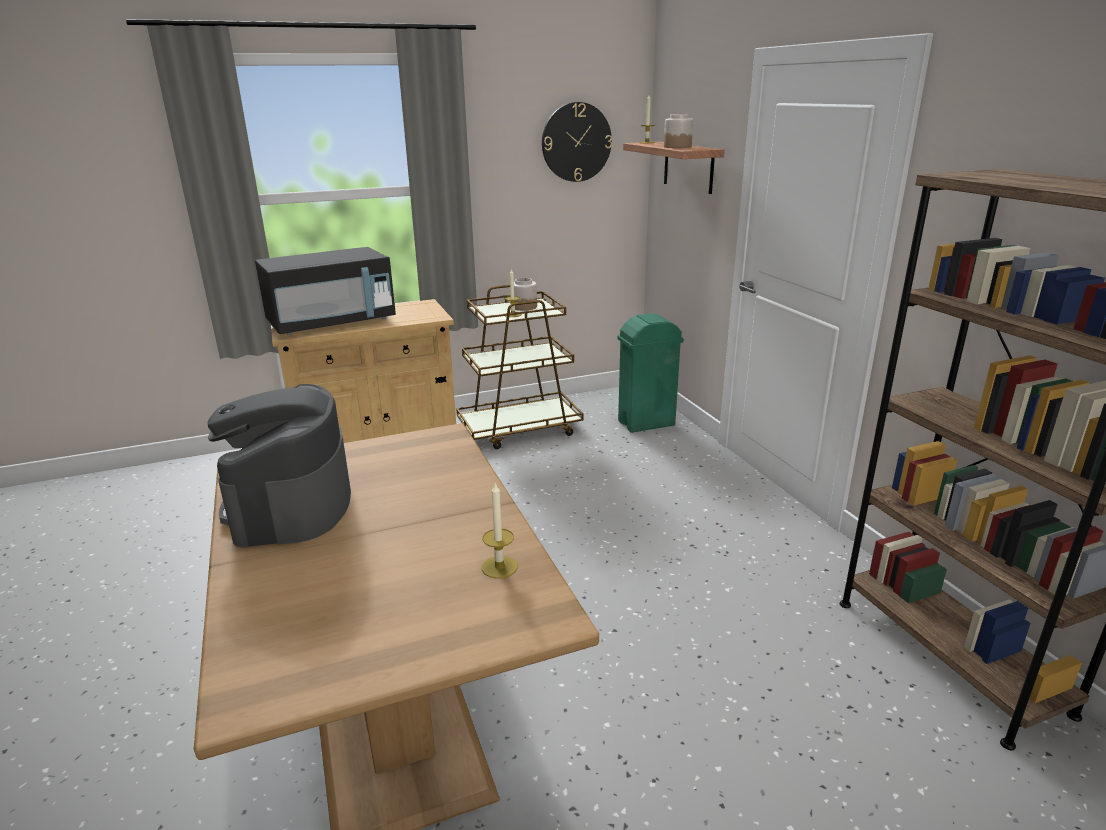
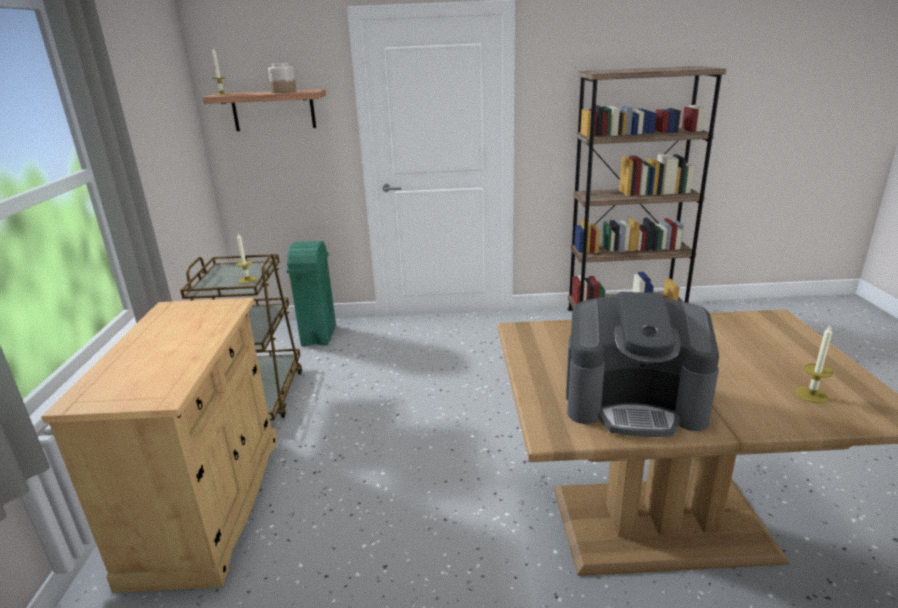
camera: 70 degrees left, 0 degrees up
(332, 323) = (160, 364): black microwave -> none
(499, 567) = (727, 326): candle -> candle (811, 394)
(524, 307) = (231, 273): jar -> none
(576, 142) = (163, 101): wall clock -> none

